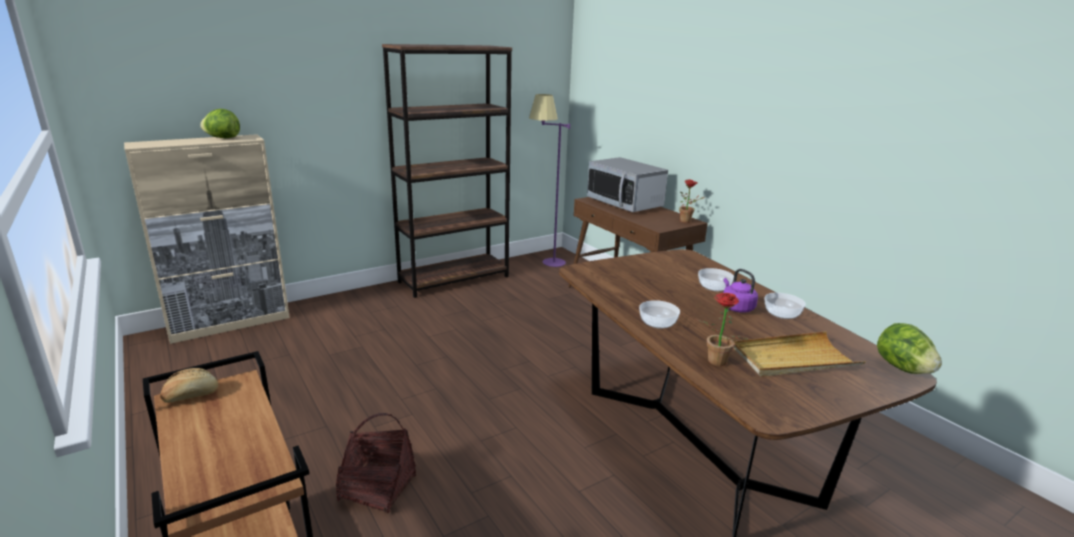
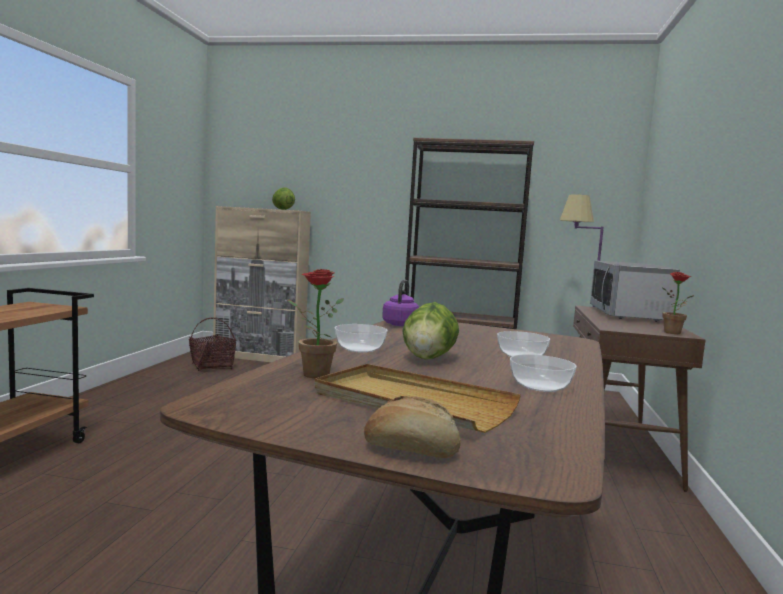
camera: 45 degrees right, 15 degrees down
(191, 395) = (36, 304): bread -> bread (411, 449)
(378, 488) = (139, 457): basket -> basket (212, 367)
(736, 307) = (492, 368): purple kettle -> purple kettle (400, 324)
(902, 368) = (559, 468): lettuce -> lettuce (428, 358)

